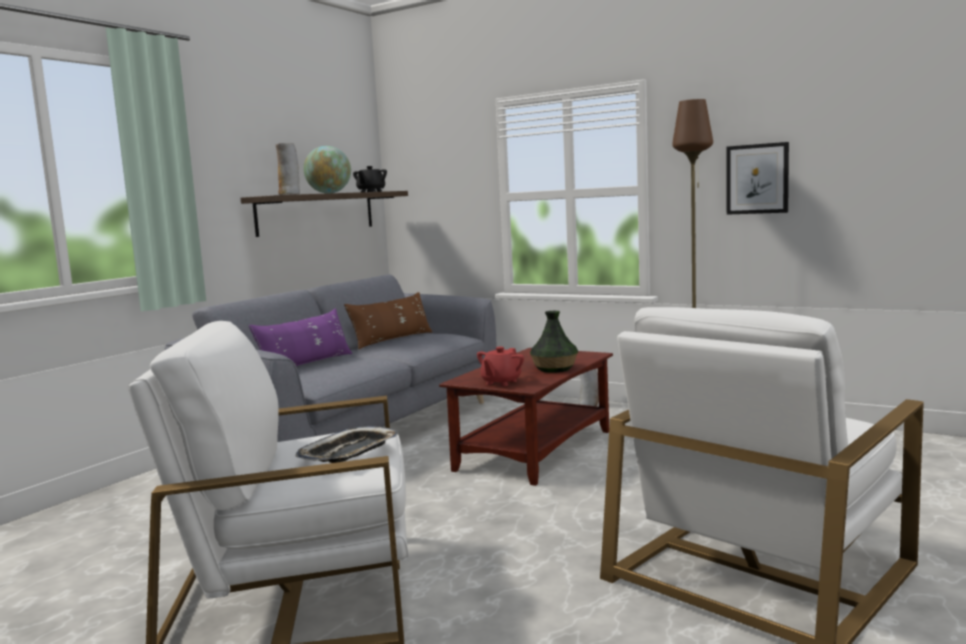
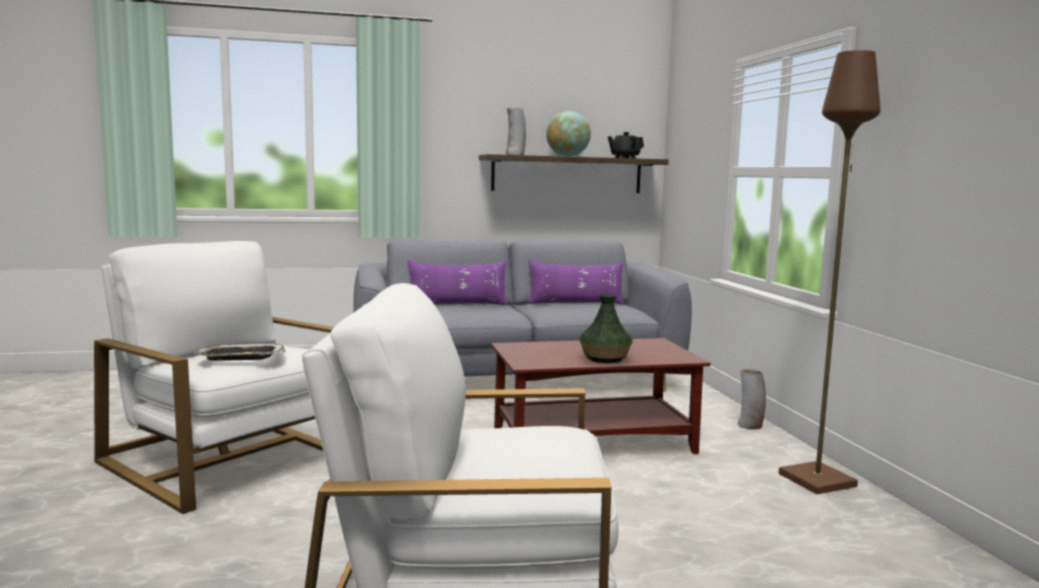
camera: 45 degrees right, 0 degrees up
(392, 340) = (575, 303): brown pillow -> purple pillow
(501, 382) = (527, 355): red teapot -> none
(757, 179) = (948, 165): picture -> none

